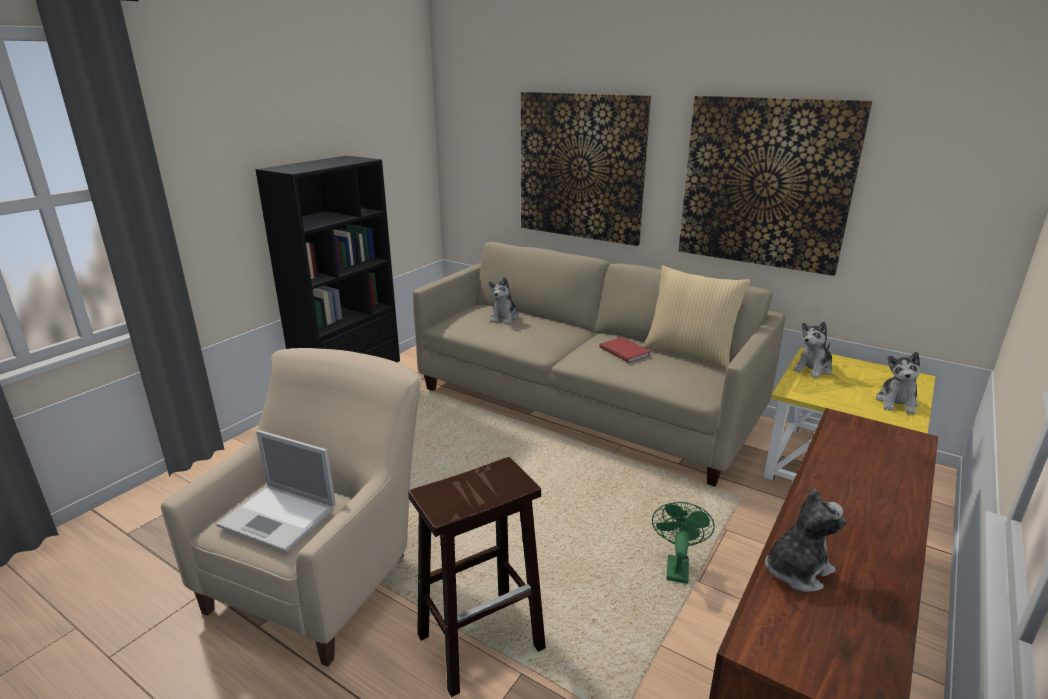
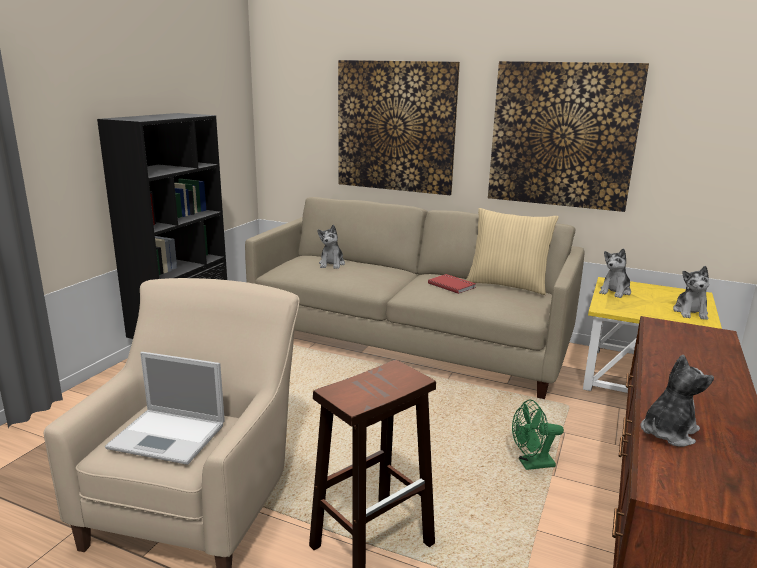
camera: 10 degrees left, 5 degrees down
(677, 566) = (531, 464): green fan -> green fan turned 105 degrees counterclockwise

